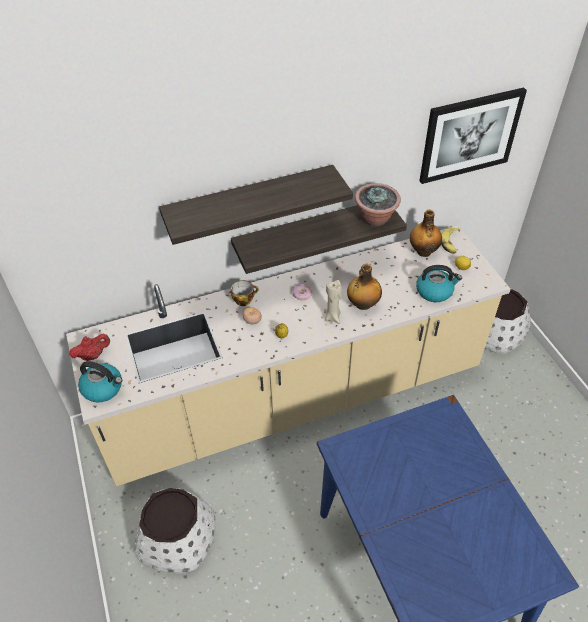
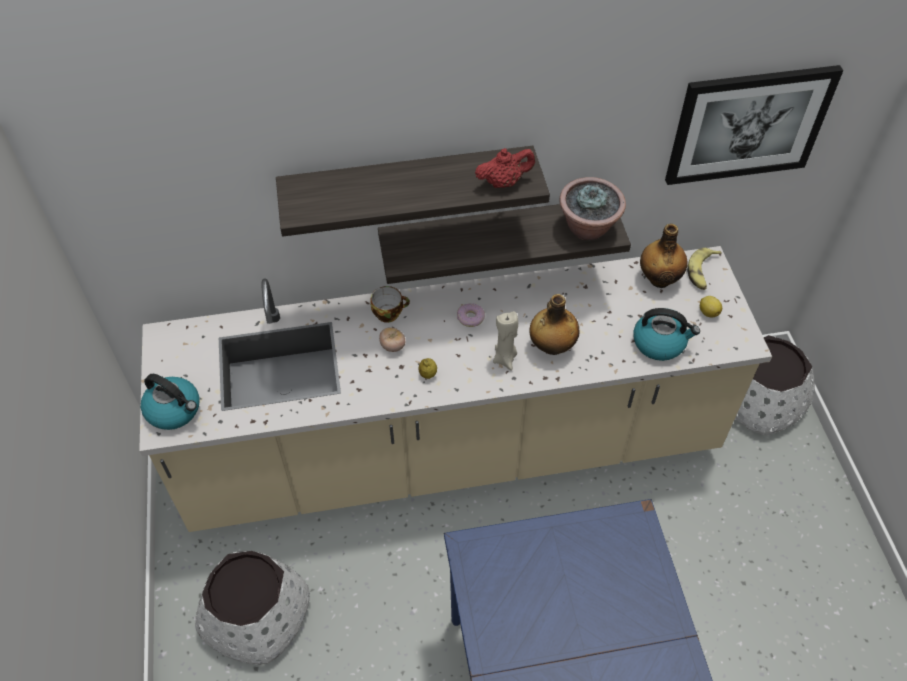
camera: 10 degrees right, 5 degrees up
(93, 355) = (170, 361): red teapot -> red teapot (504, 182)

